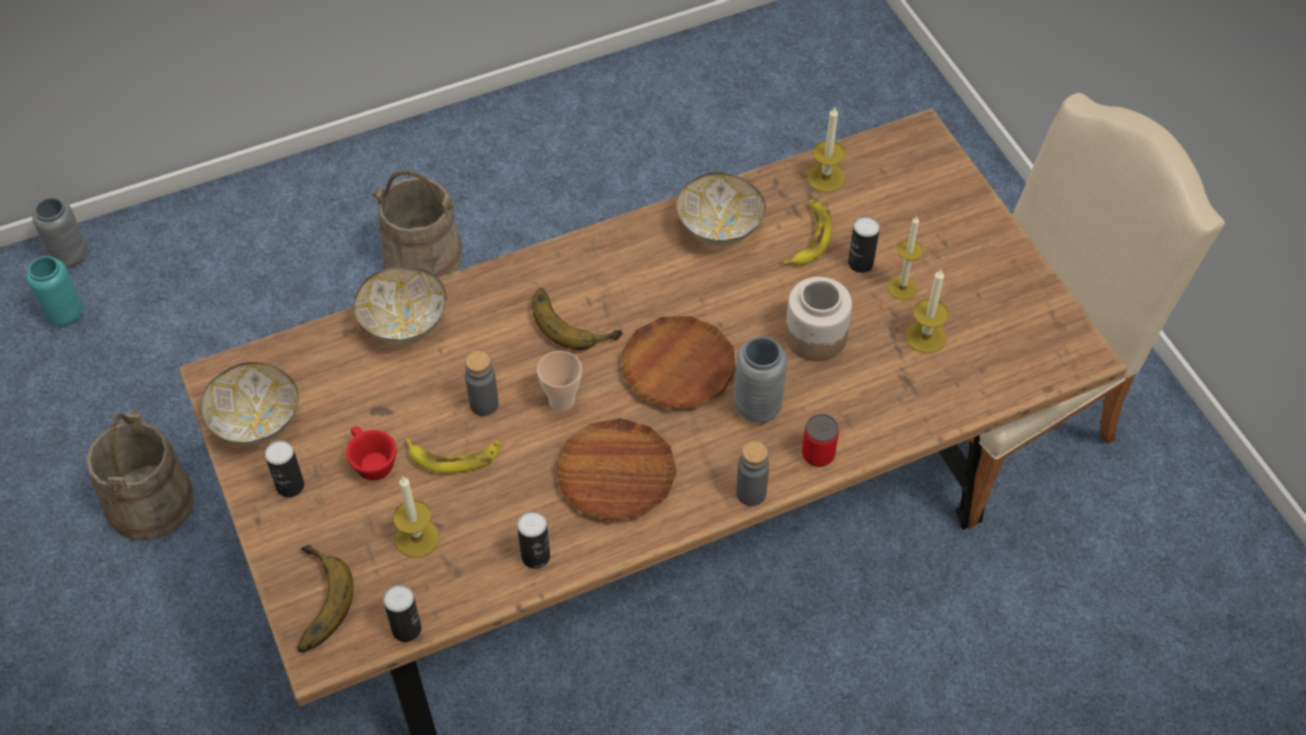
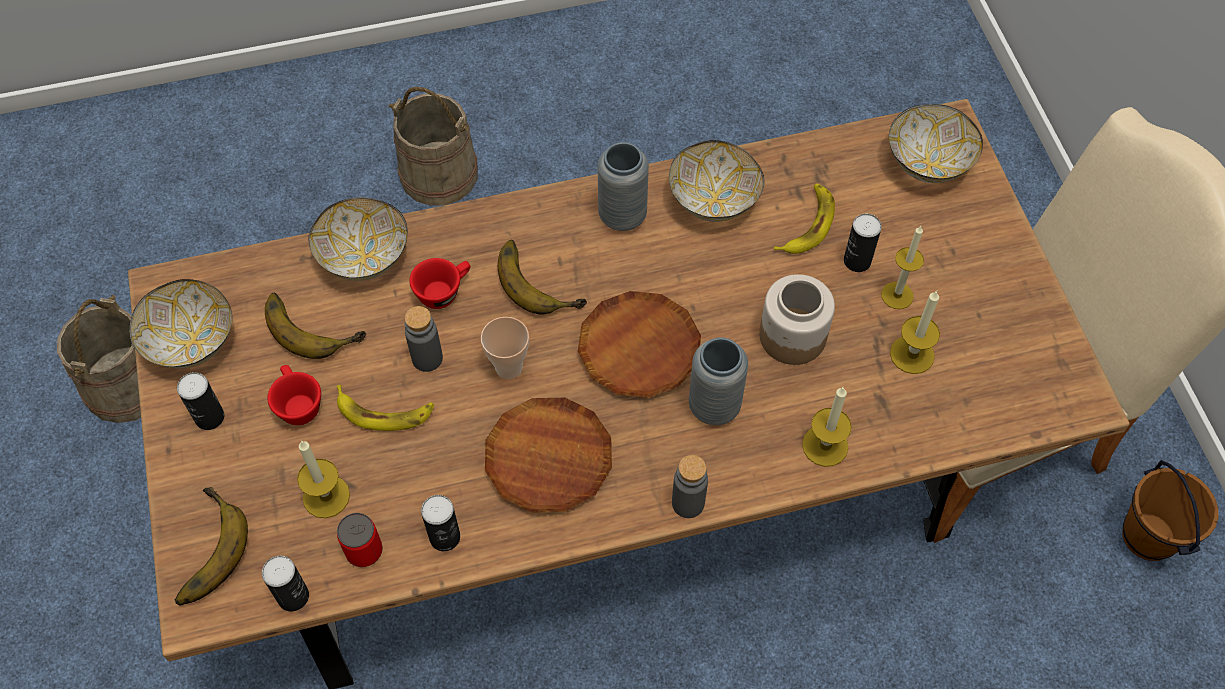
camera: 10 degrees right, 5 degrees up
(65, 314) = (87, 182): turquoise vase -> none
(70, 256) = (104, 124): grey vase -> grey vase (622, 216)
(369, 389) = (313, 323): none -> banana
(486, 343) = (444, 291): none -> red cup
(818, 454) = (769, 470): can -> can (364, 551)
(825, 178) = (838, 160): candle -> candle (825, 445)
(906, 170) = (927, 164): none -> bowl
(1165, 492) = (1149, 536): none -> brown bucket

